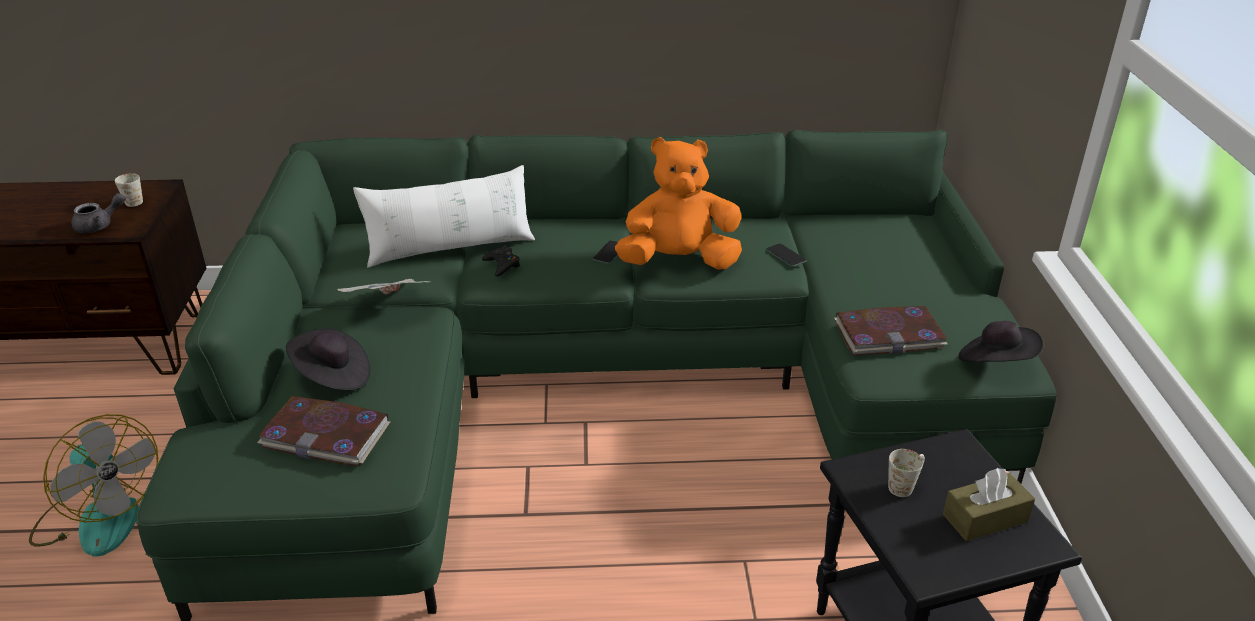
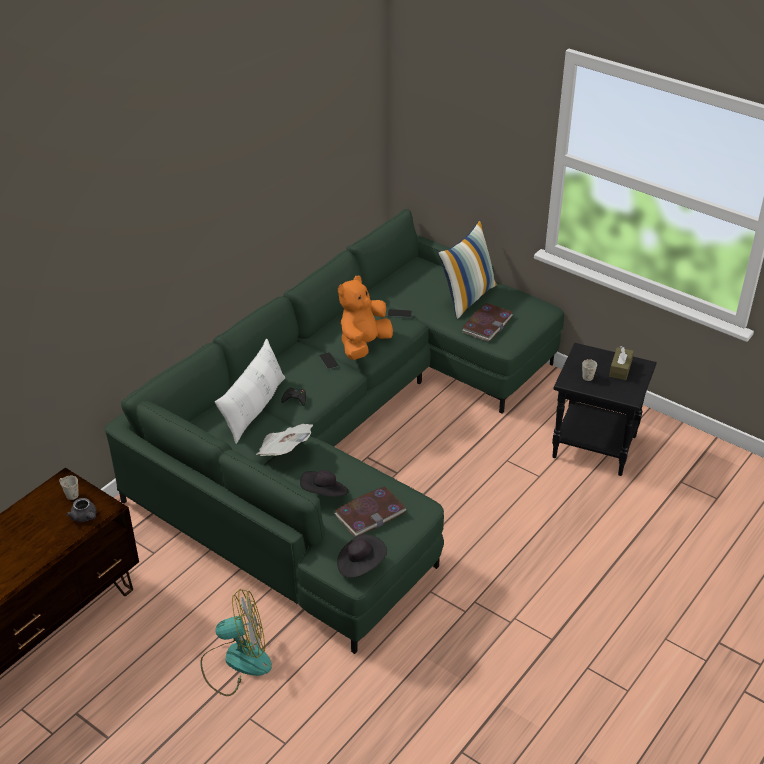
camera: 50 degrees left, 5 degrees up
(99, 225) = (85, 517): grey teapot -> grey teapot turned 135 degrees clockwise
(917, 290) = (467, 297): none -> pillow
(995, 363) = (535, 311): black hat -> black hat (360, 565)

